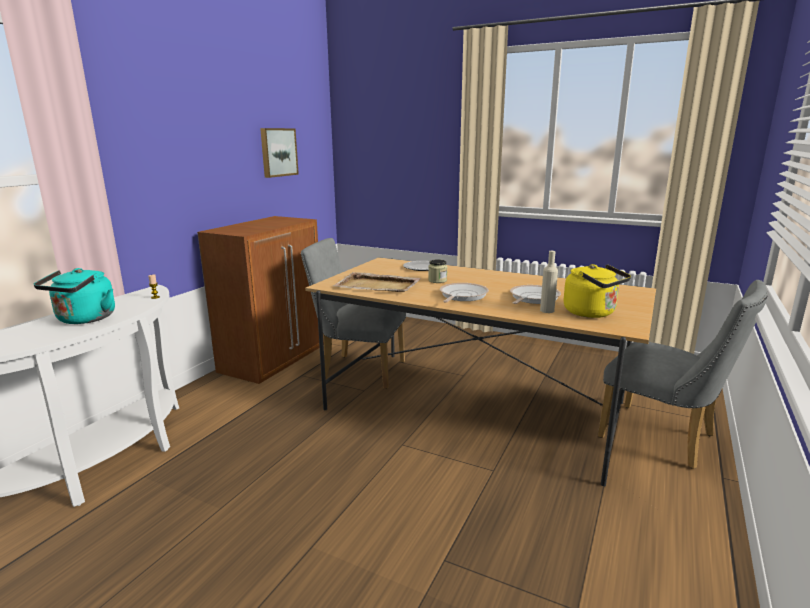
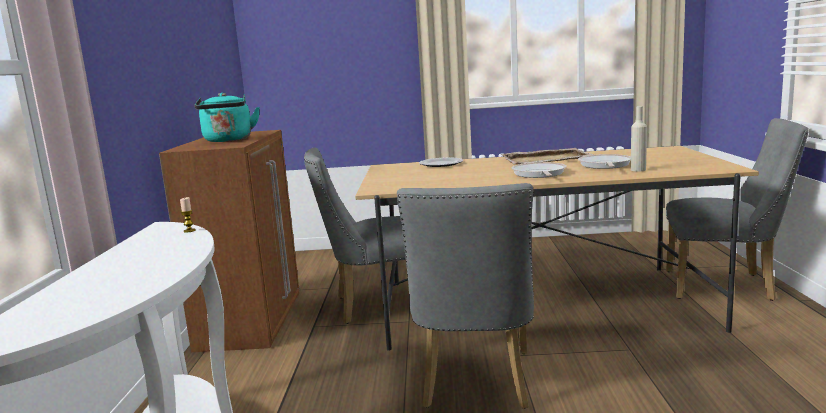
camera: 25 degrees left, 5 degrees down
(84, 319) = (143, 264): turquoise kettle -> turquoise kettle (228, 140)
(278, 152) = (204, 52): picture -> none
(345, 458) = (475, 384): none -> grey chair
(378, 285) = (434, 181): beige tray -> beige tray (546, 159)
(437, 280) = (484, 169): jar -> none
(592, 313) = (677, 165): yellow kettle -> none

